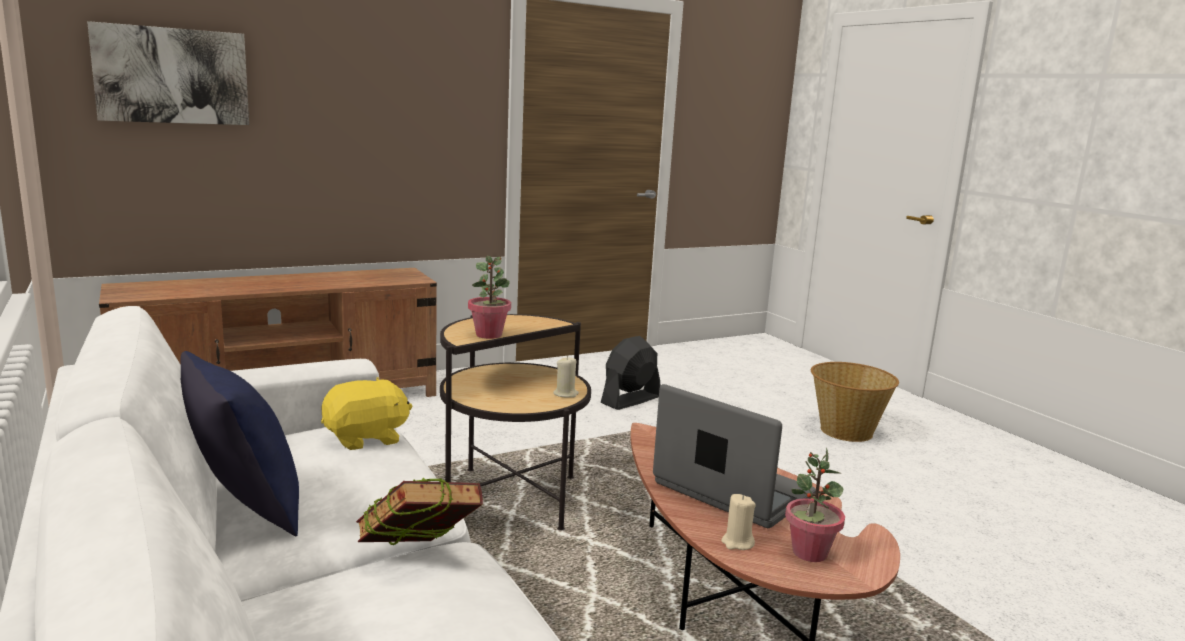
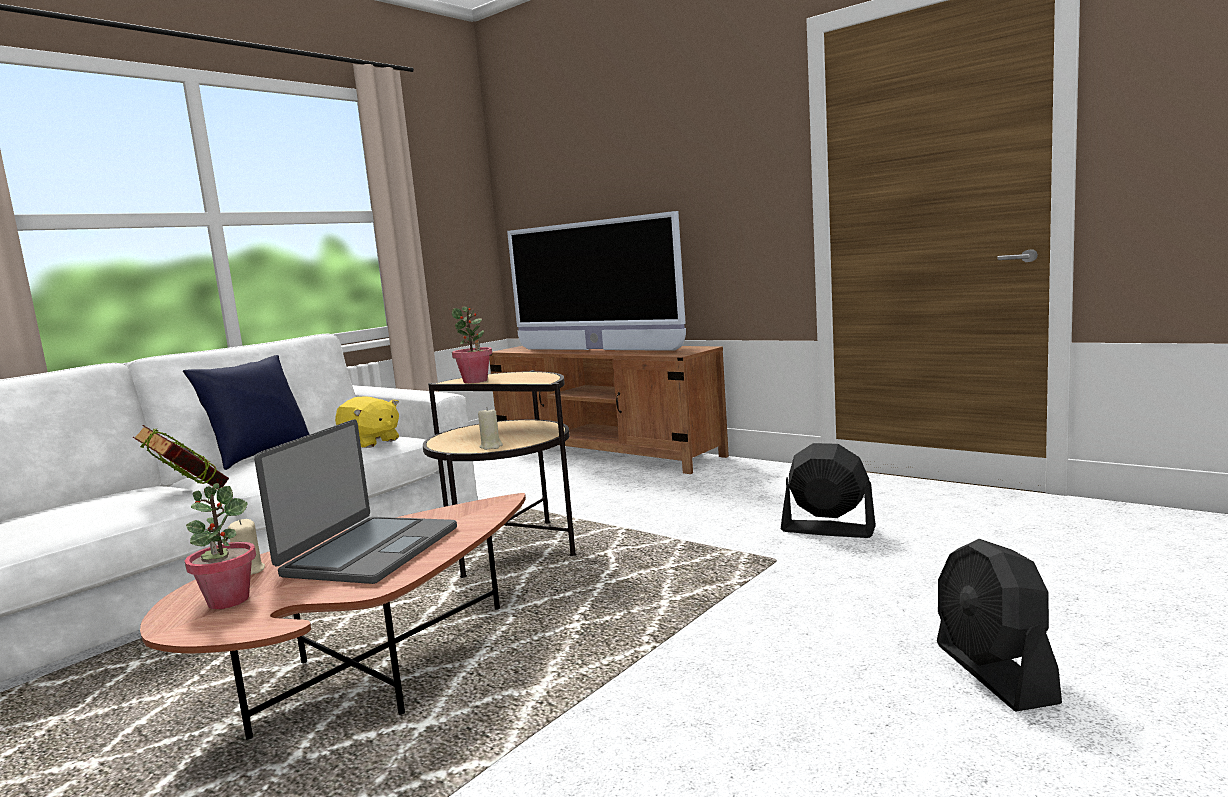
camera: 70 degrees right, 5 degrees down
(172, 76) = (559, 191): picture -> none
(283, 283) = (597, 349): none -> television
(846, 431) = (994, 673): basket -> black fan

